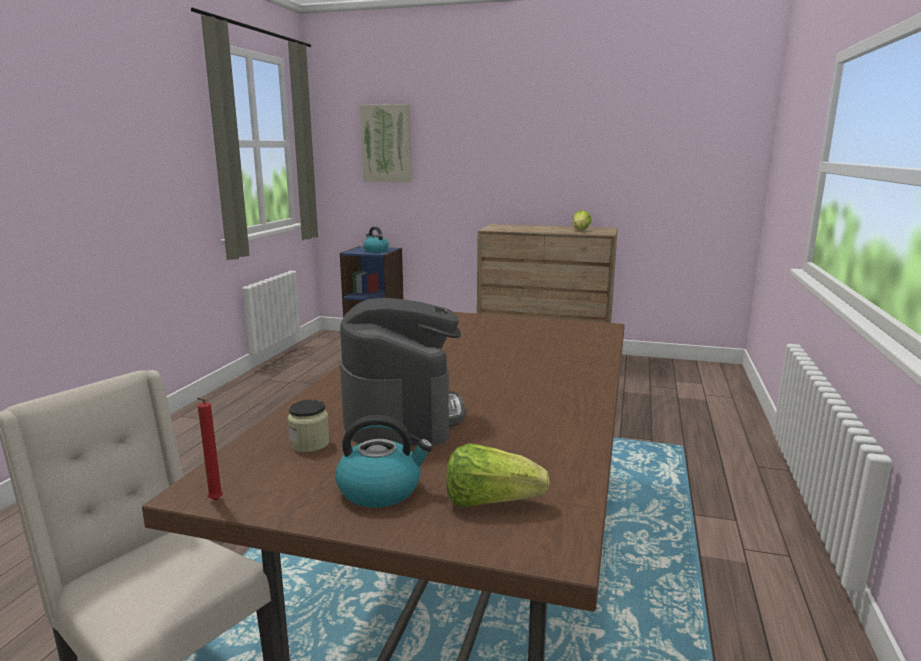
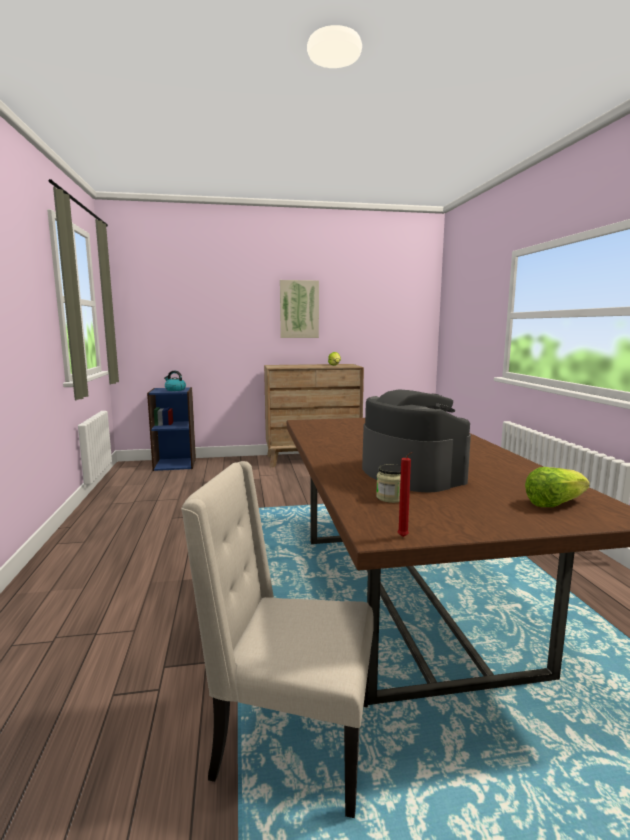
camera: 25 degrees left, 5 degrees down
(381, 489) = (487, 510): kettle -> none
(386, 144) = (176, 306): picture -> picture (299, 309)

